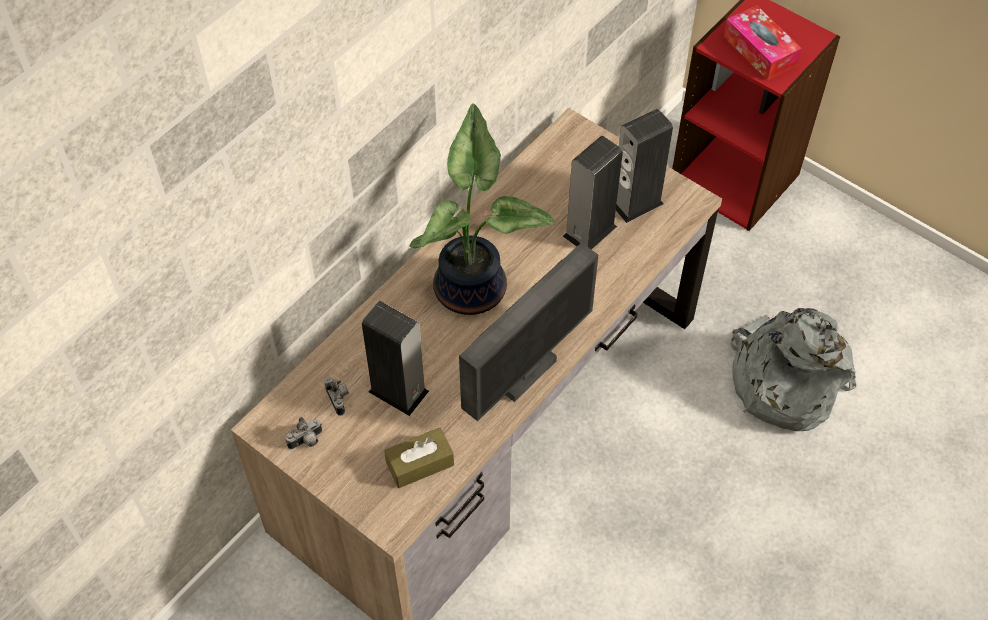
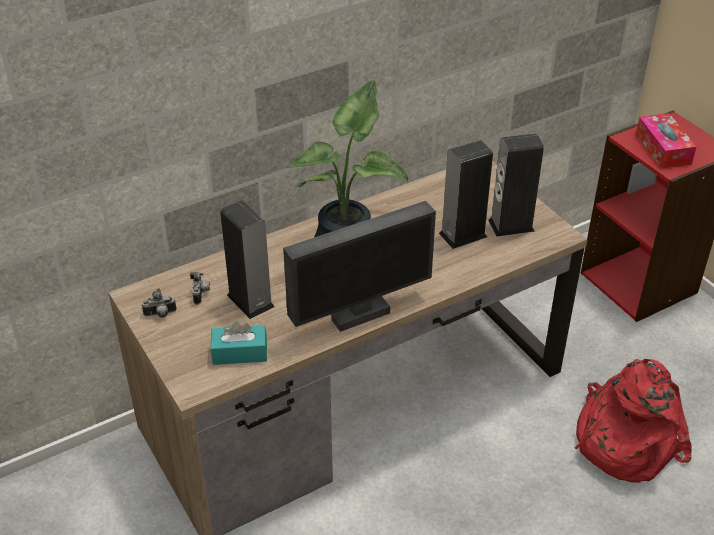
camera: 20 degrees right, 15 degrees down
(420, 464) = (239, 353): brown tissue box -> turquoise tissue box
(783, 381) = (624, 440): grey backpack -> red backpack

